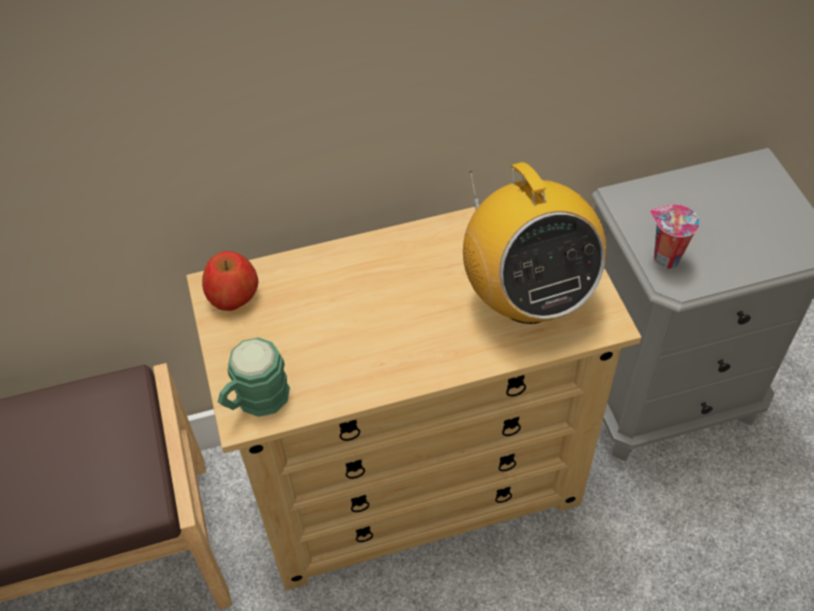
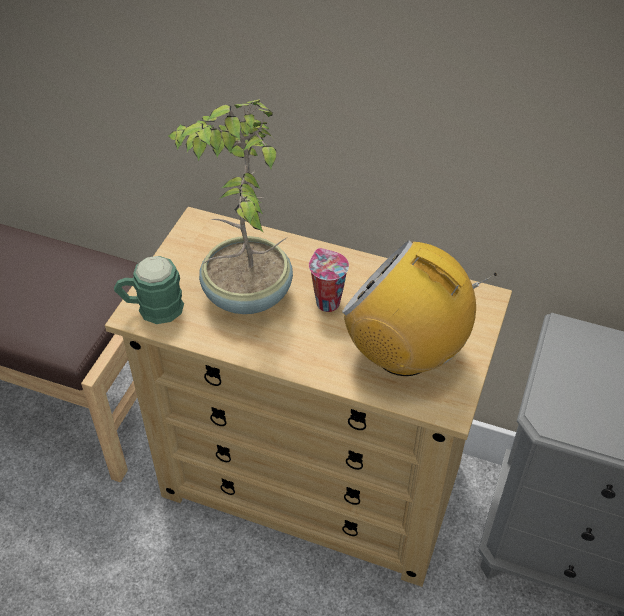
camera: 35 degrees right, 5 degrees down
(233, 295) = (203, 235): apple -> none
(335, 331) = (245, 296): none -> potted plant
(527, 297) = (405, 353): radio -> radio turned 105 degrees clockwise
(664, 259) = (556, 394): cup -> cup (326, 302)

